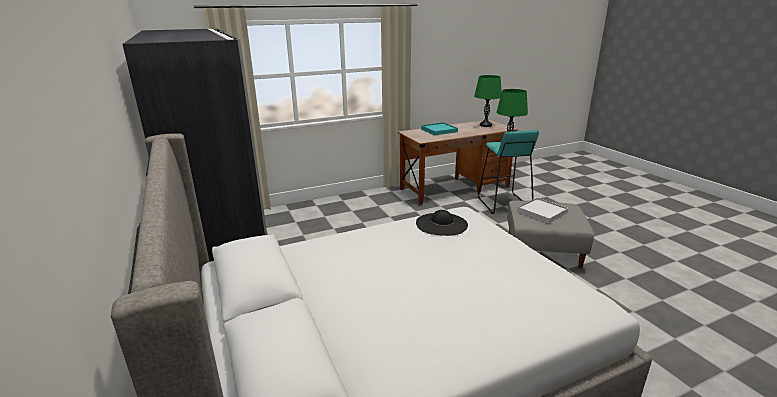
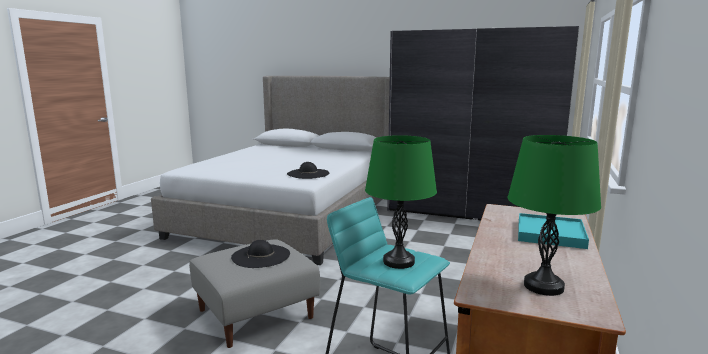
camera: 135 degrees right, 10 degrees down
(542, 212) = (261, 256): white tray -> black hat

